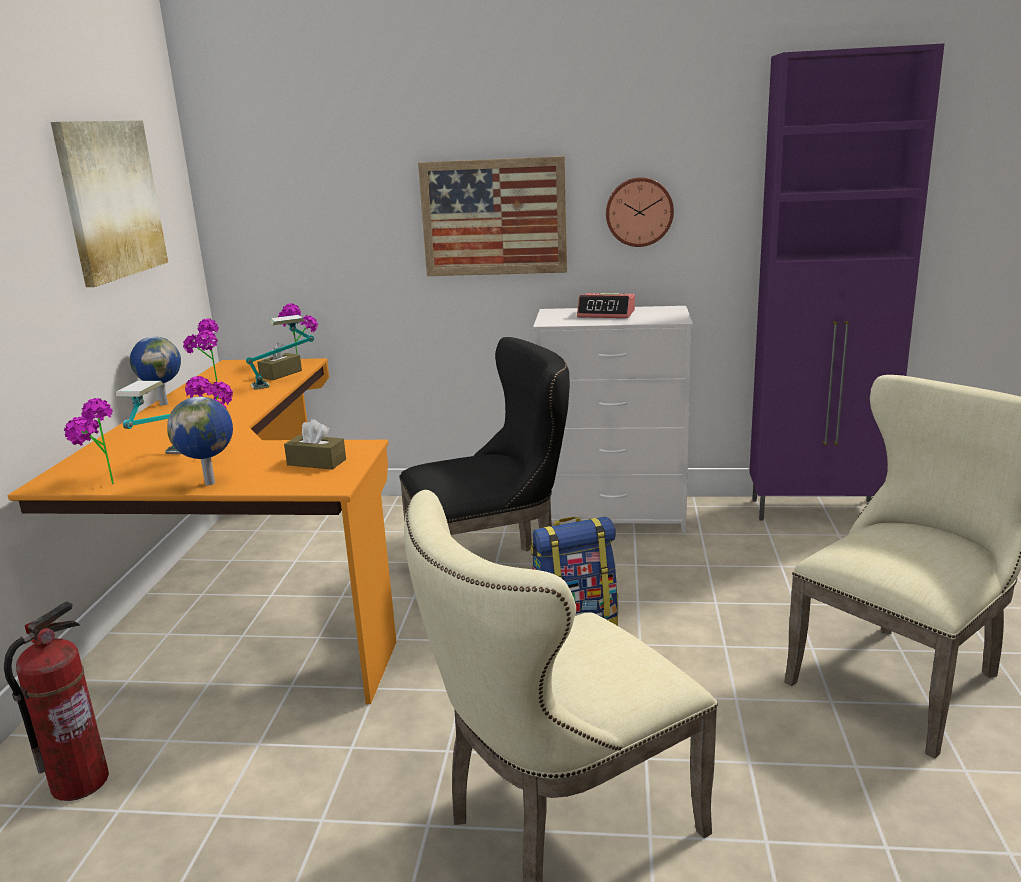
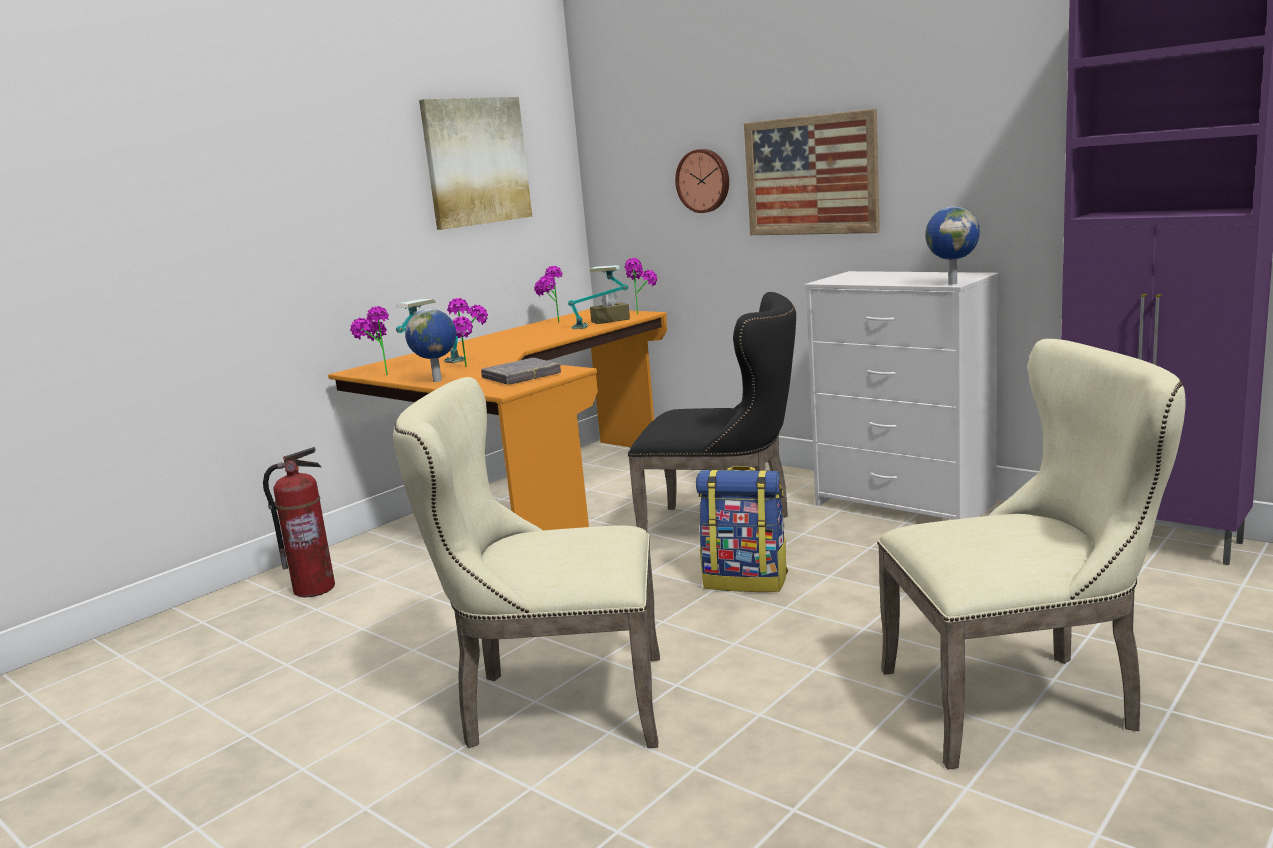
camera: 35 degrees right, 5 degrees down
(164, 403) = (500, 333): globe -> globe (952, 283)
(316, 462) = (521, 376): brown tissue box -> grey book
(606, 314) = (896, 277): alarm clock -> none
(639, 212) = (952, 166): wall clock -> wall clock (704, 180)

